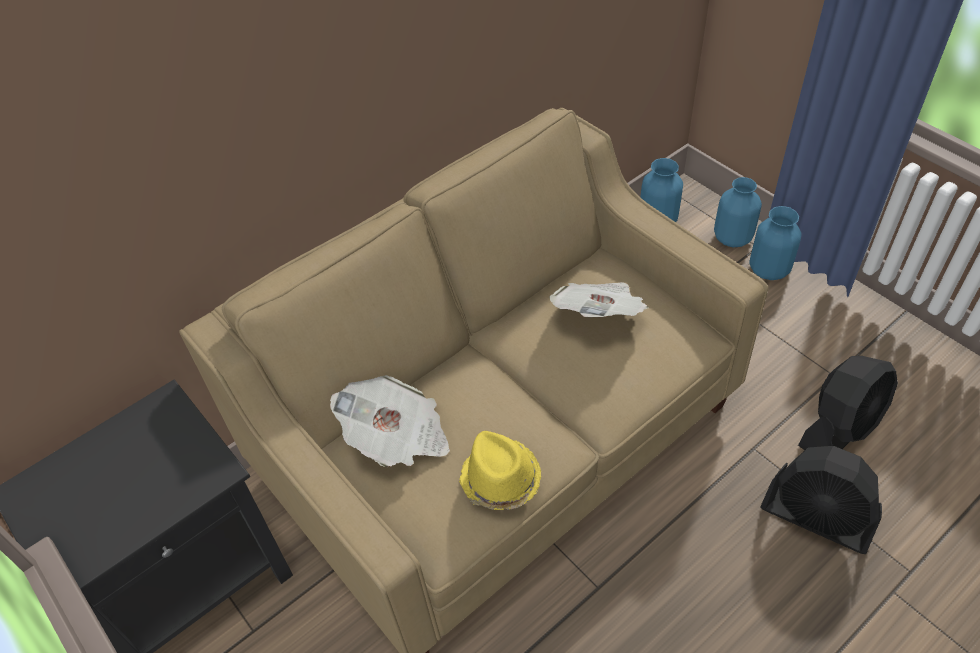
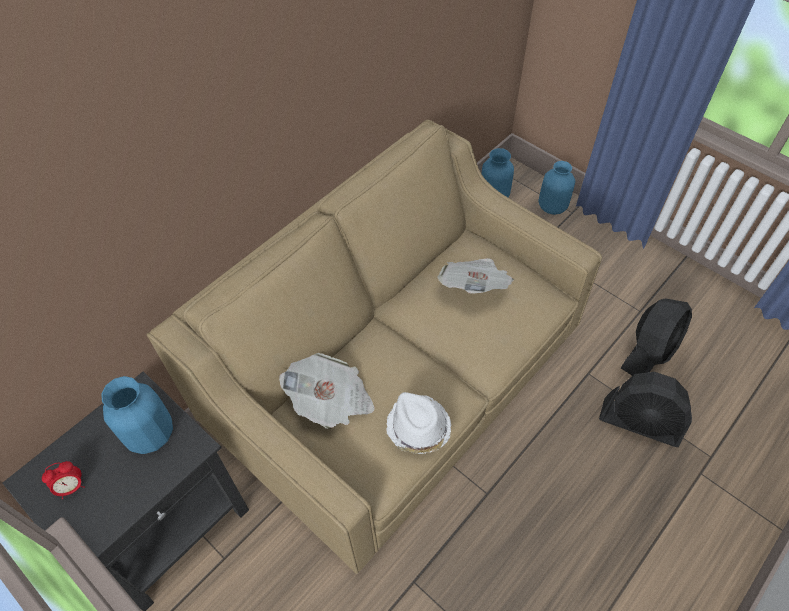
camera: 10 degrees left, 5 degrees up
(66, 504) = (71, 487): none -> alarm clock
(500, 480) = (417, 428): yellow hat -> white hat
(769, 269) = (582, 230): blue vase -> blue vase (150, 434)

